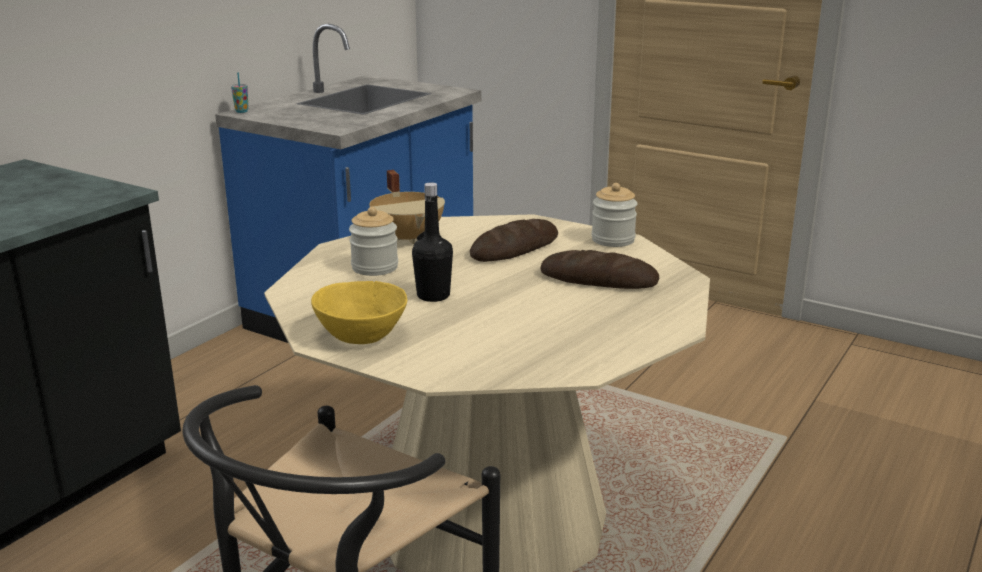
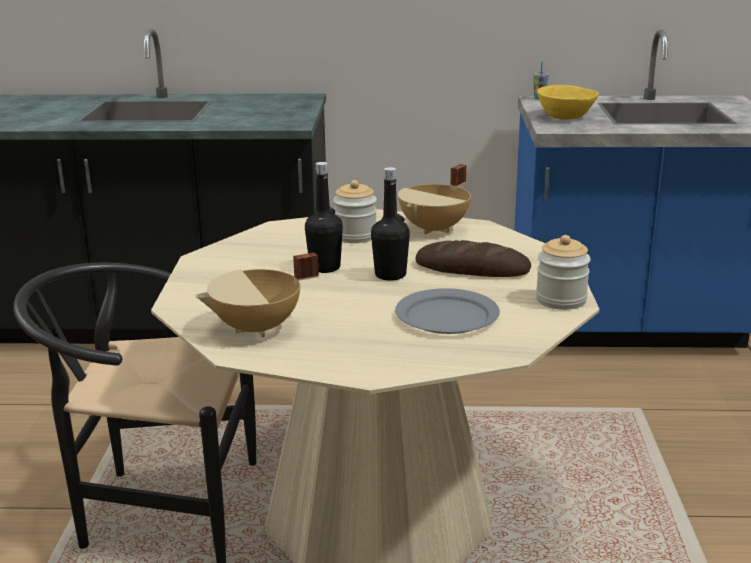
camera: 60 degrees right, 0 degrees up
(362, 335) = (225, 266): yellow bowl -> yellow bowl (565, 117)
(488, 277) = (390, 275): none -> black bottle
(540, 352) = (258, 329): none -> beige cooking pot
(598, 279) = (447, 316): bread -> grey plate

